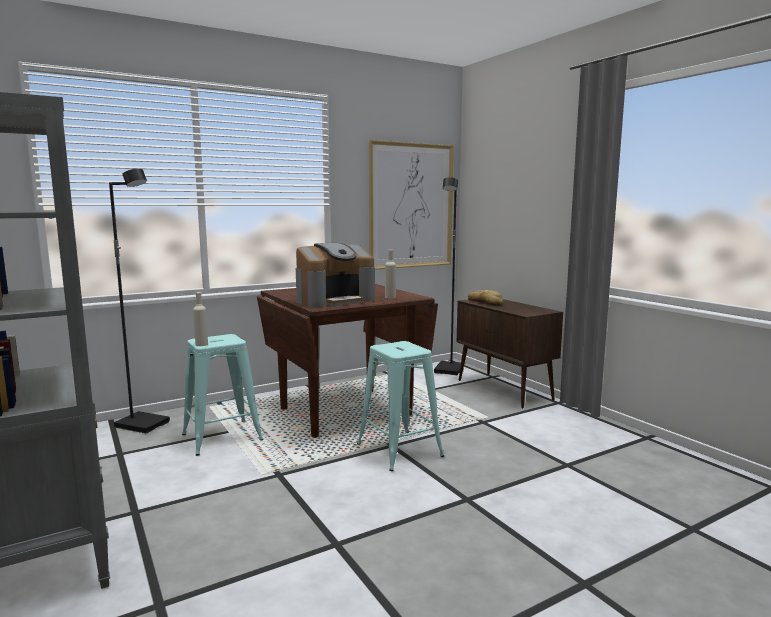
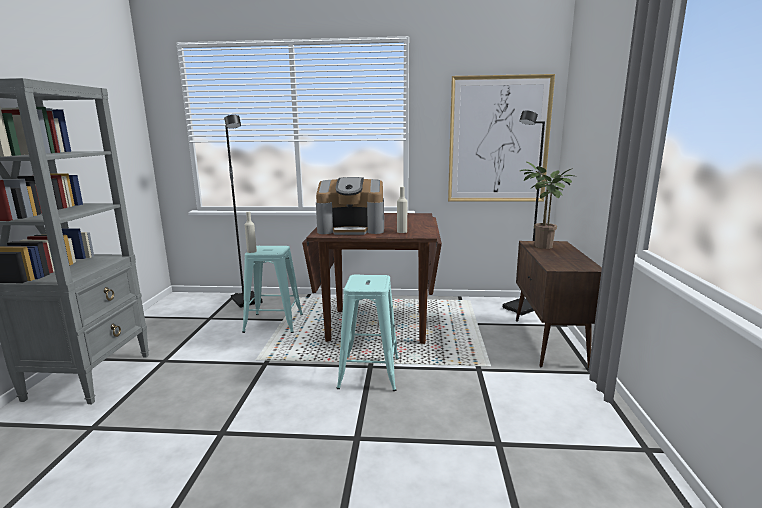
camera: 35 degrees right, 5 degrees up
(485, 302) = (542, 247): bread -> potted plant

